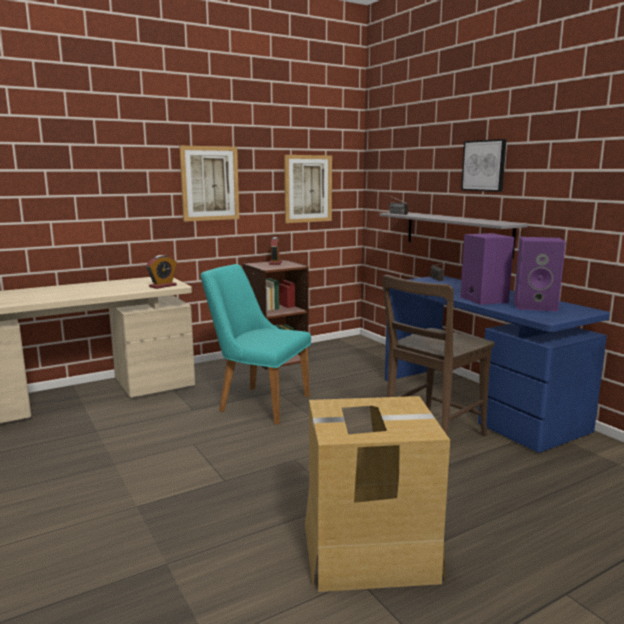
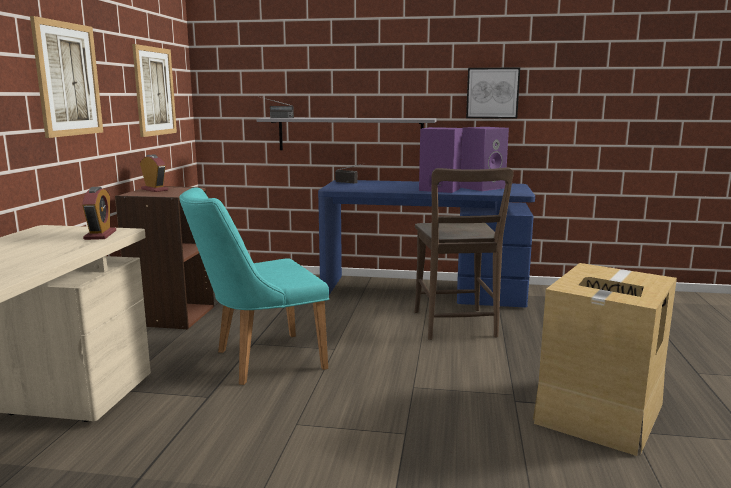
camera: 50 degrees left, 0 degrees up
(484, 165) = (380, 65): picture -> picture (492, 93)

